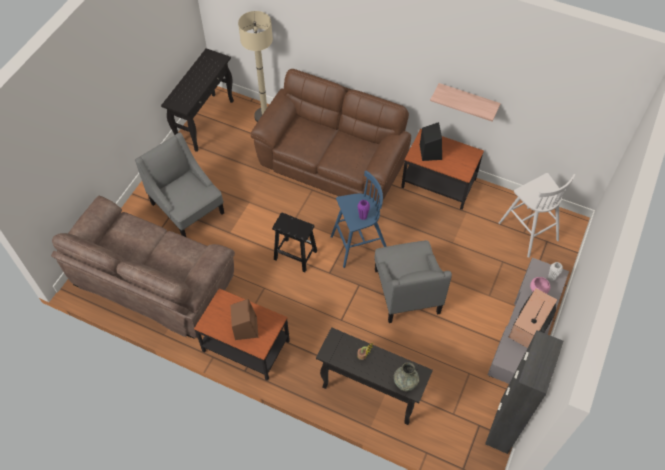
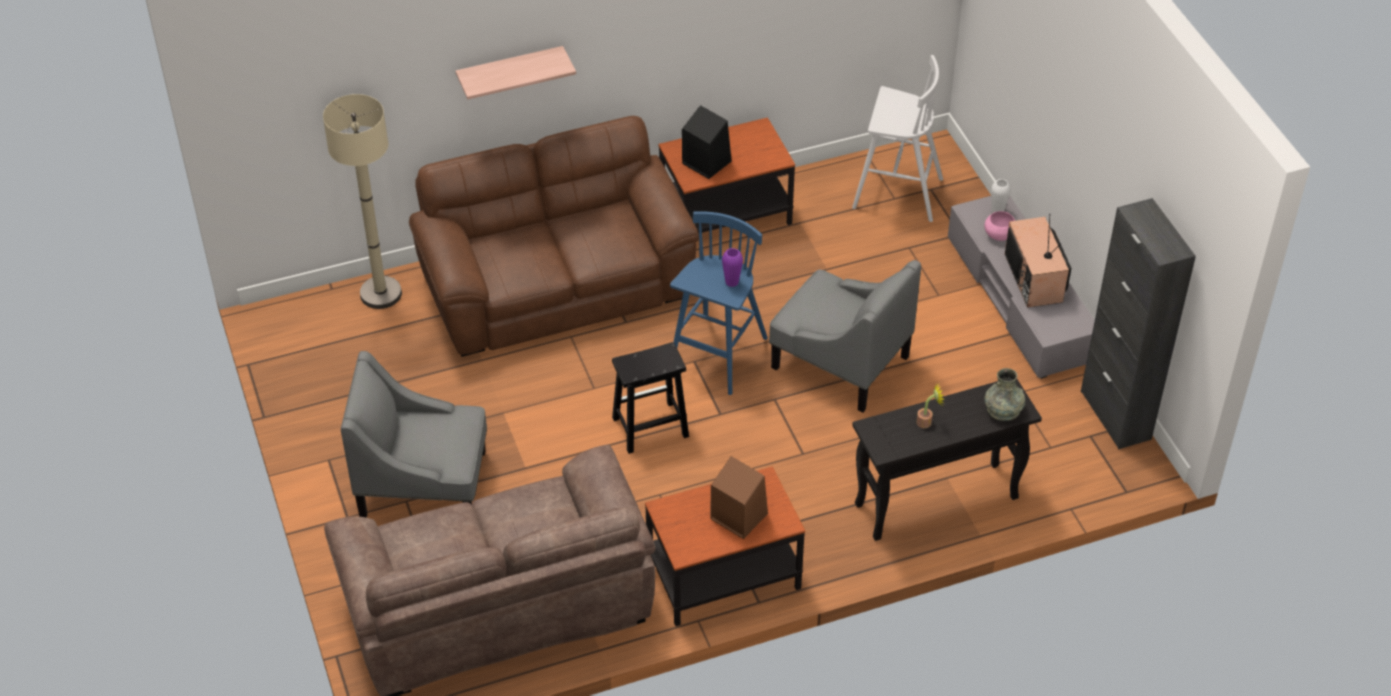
camera: 45 degrees left, 10 degrees down
(205, 121) = (298, 360): black console table -> none
(467, 100) = (724, 47): shelf -> shelf (510, 72)

